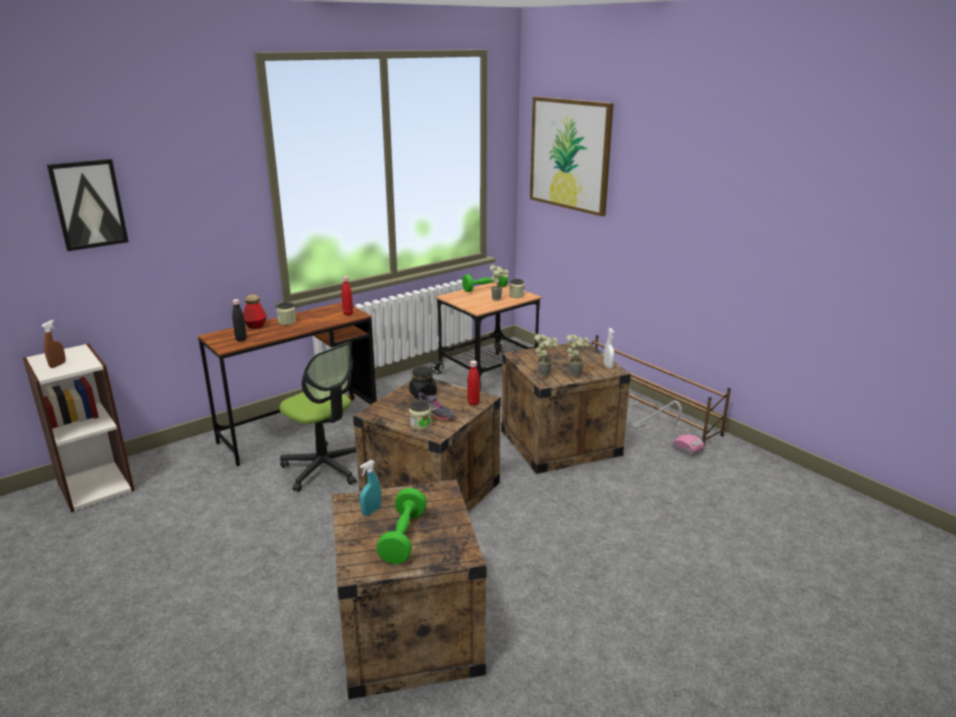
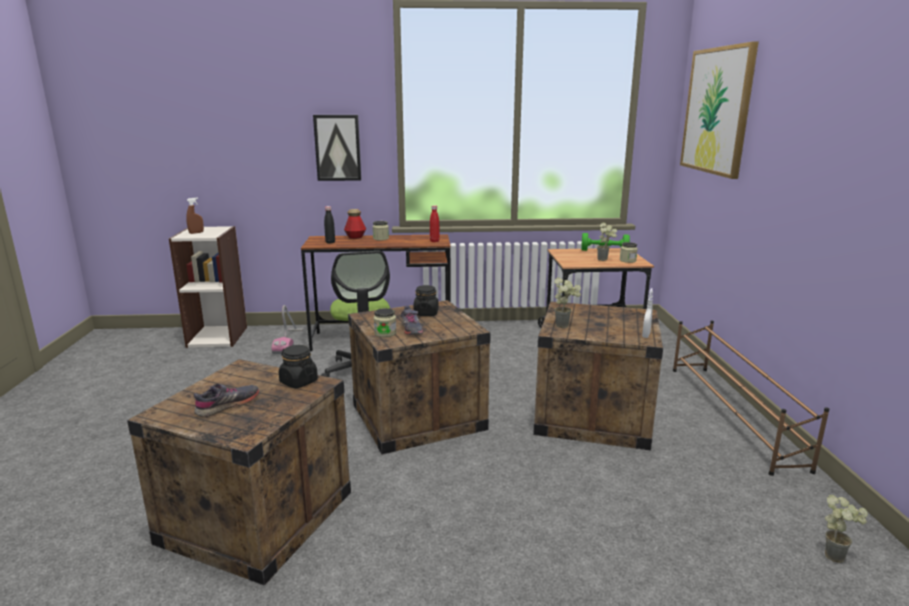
camera: 35 degrees right, 5 degrees down
(88, 204) = (246, 117): picture -> picture (337, 148)
(371, 511) = (242, 379): turquoise spray bottle -> none
(403, 537) = (228, 405): green dumbbell -> grey shoe
(425, 495) = (298, 382): none -> black jar
(473, 403) = (457, 330): red bottle -> none
(576, 373) = (599, 333): potted plant -> potted plant (837, 555)
(665, 439) = (725, 452): vacuum cleaner -> vacuum cleaner (289, 341)

